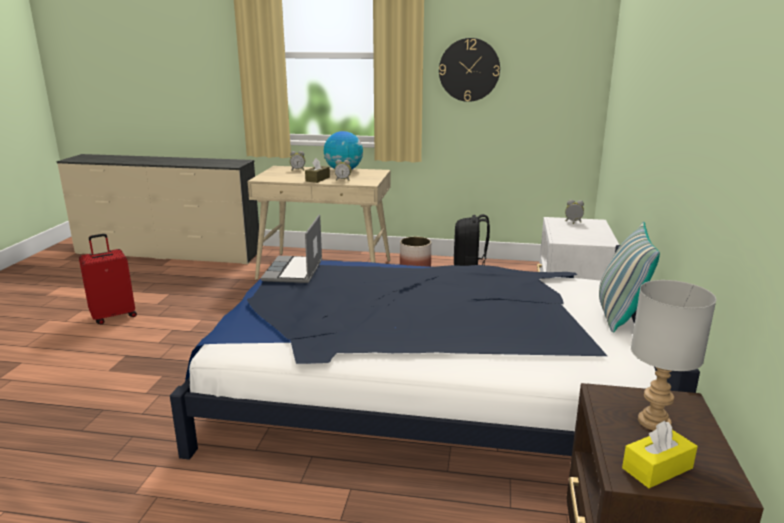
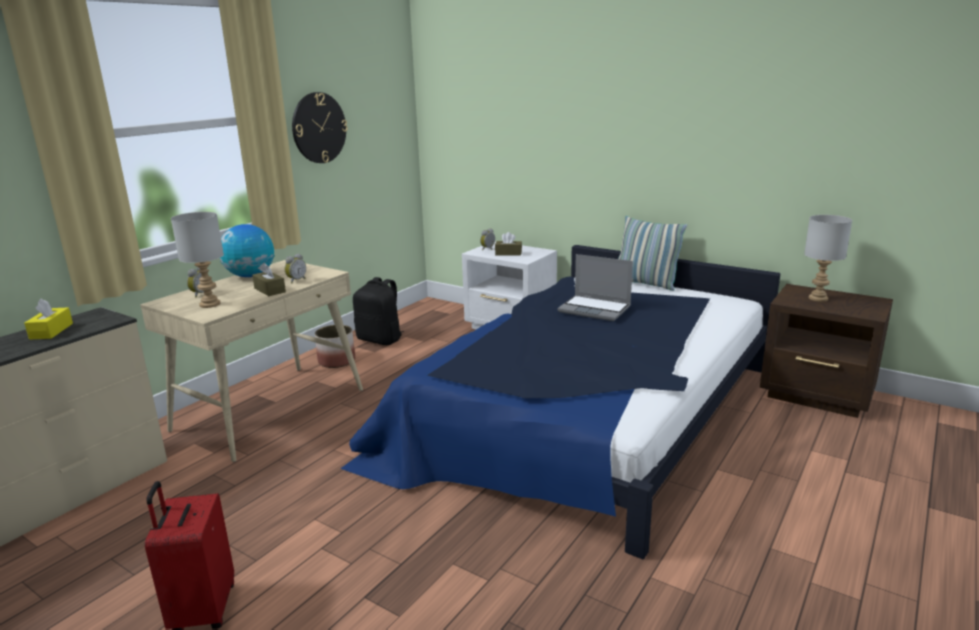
camera: 65 degrees left, 0 degrees up
(280, 175) = (210, 304): none -> grey table lamp
(294, 271) = (465, 368): laptop -> laptop (595, 309)
(571, 231) = (508, 253): none -> brown tissue box
(657, 468) = (863, 308): yellow tissue box -> yellow tissue box (51, 331)

